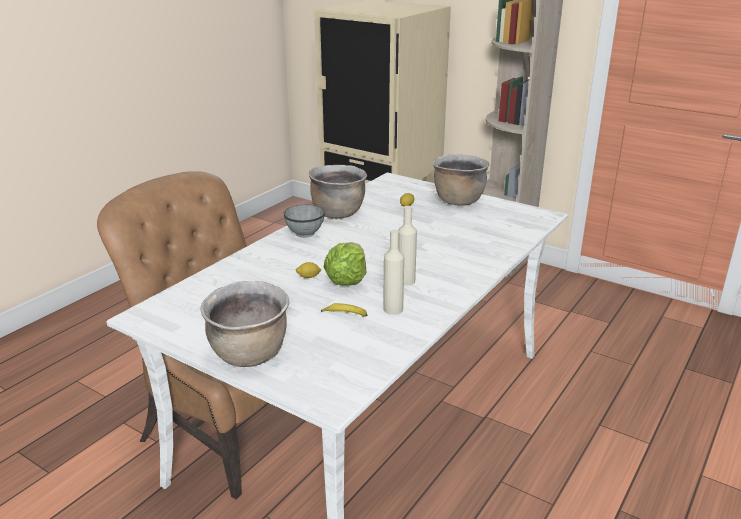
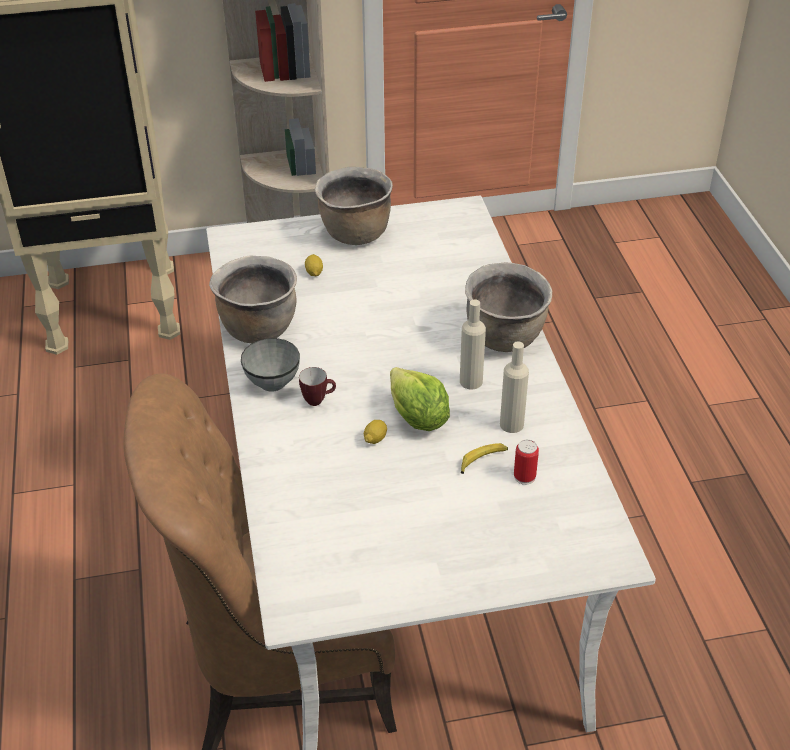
camera: 45 degrees left, 15 degrees up
(250, 355) = (477, 569): brown cooking pot -> brown cooking pot (505, 337)
(312, 249) = (318, 400): none -> mug
(354, 334) = (524, 476): none -> can

